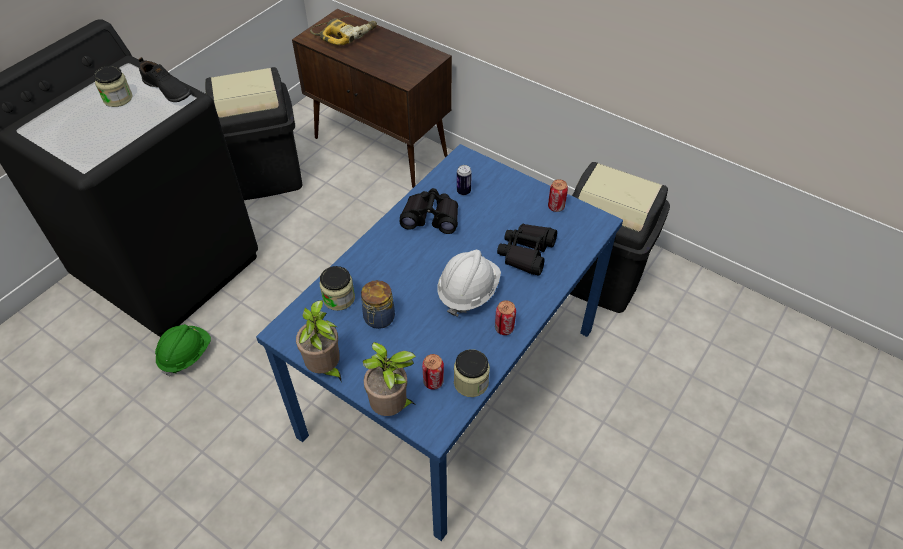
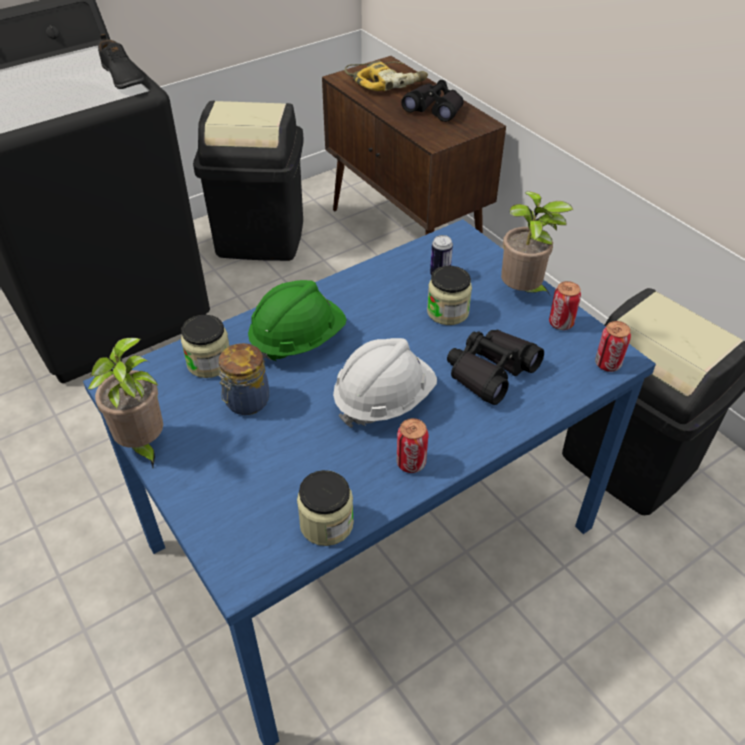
camera: 20 degrees right, 5 degrees down
(118, 98) = (64, 76): jar -> jar (447, 312)
(186, 355) = (75, 409): green hard hat -> green hard hat (298, 340)
(392, 408) = (199, 524): potted plant -> potted plant (523, 292)
(431, 217) = (380, 295): black binoculars -> black binoculars (434, 109)
(433, 382) = (274, 506): can -> can (607, 364)

